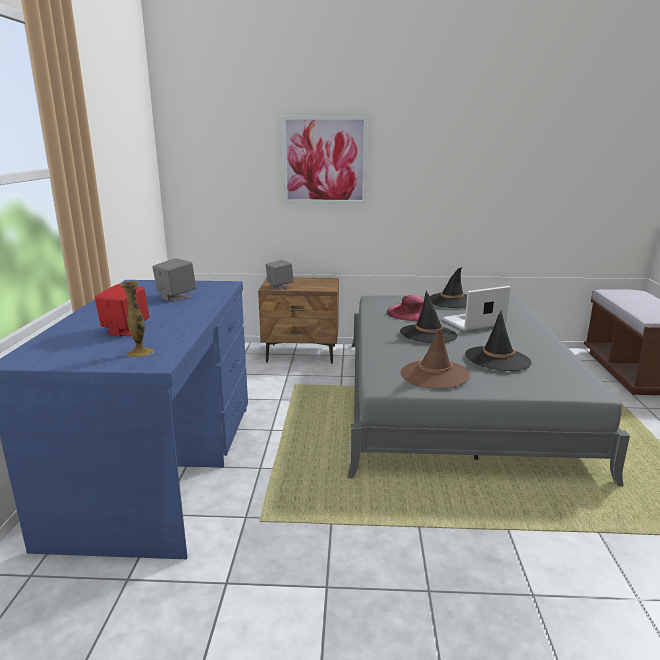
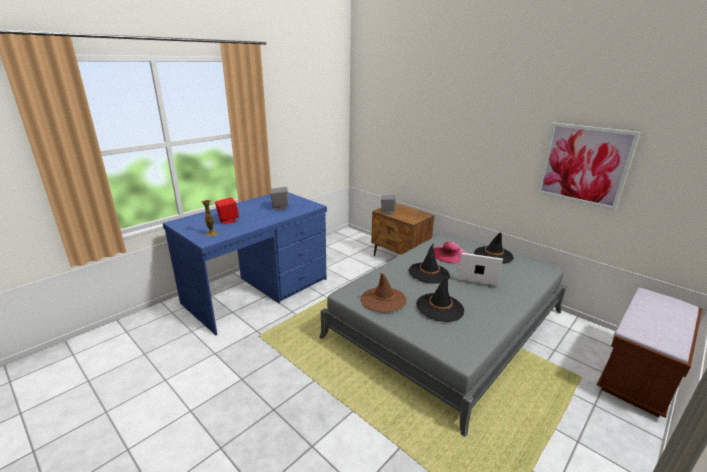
camera: 40 degrees right, 5 degrees up
(324, 160) = (435, 133): picture -> picture (583, 165)

